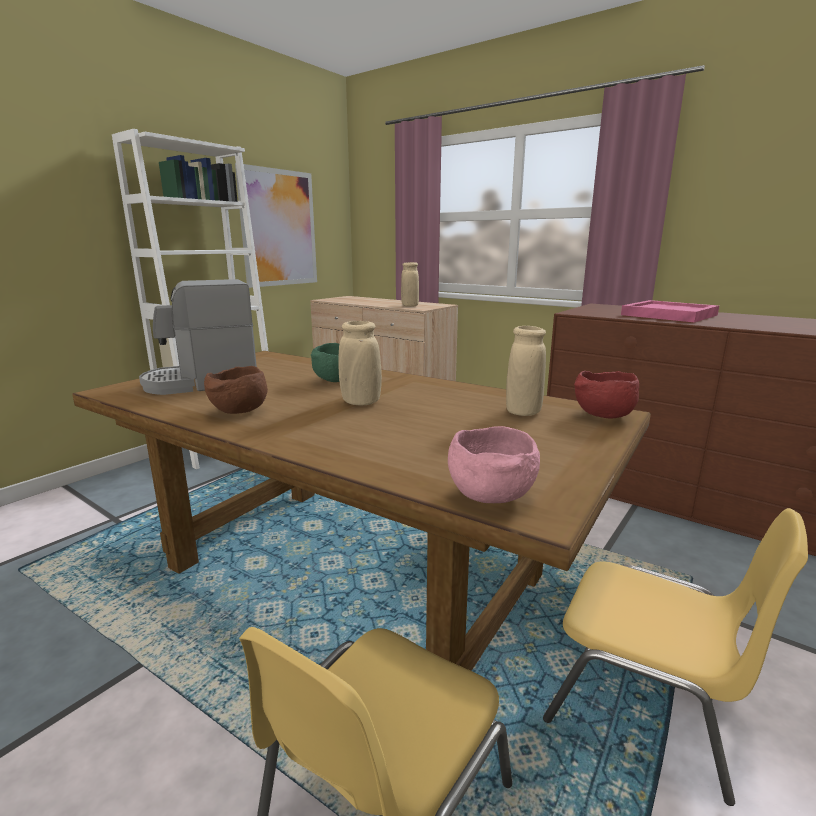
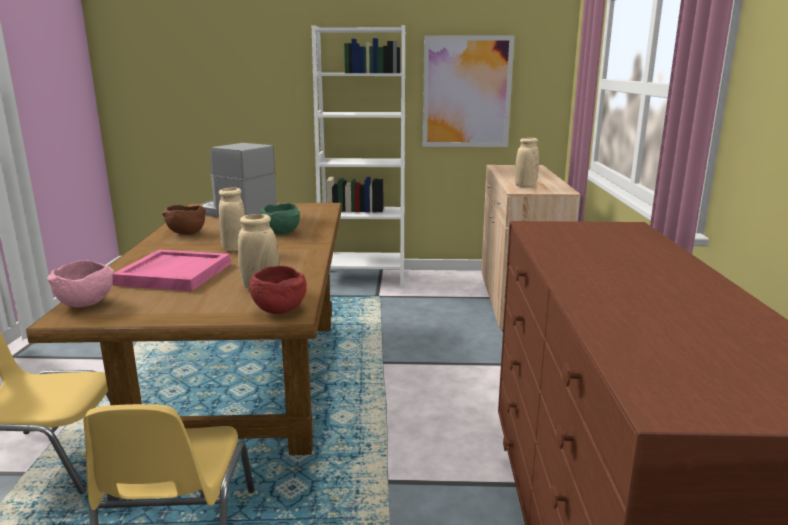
camera: 55 degrees right, 0 degrees up
(668, 315) = (608, 255): pink tray -> pink tray (174, 274)

